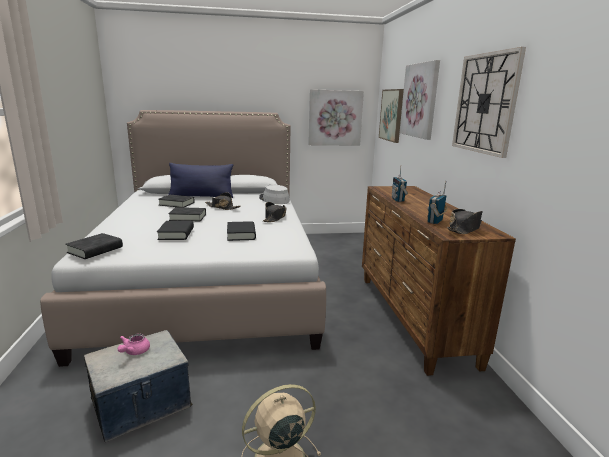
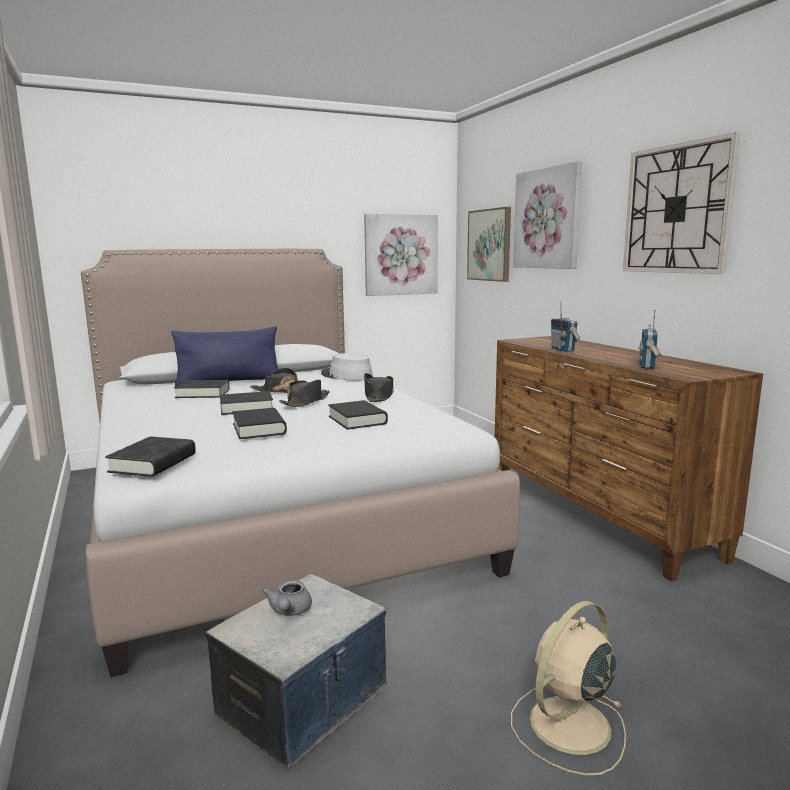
camera: 15 degrees left, 5 degrees down
(134, 352) = (289, 611): pink teapot -> grey teapot
(464, 229) = (693, 370): black hat -> black hat (305, 402)

